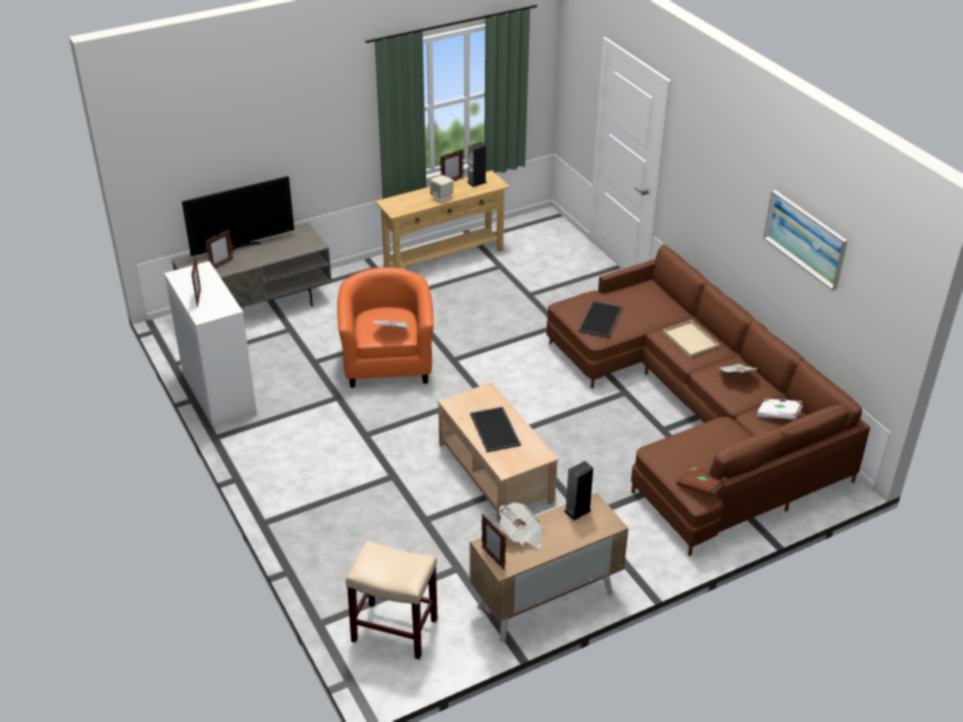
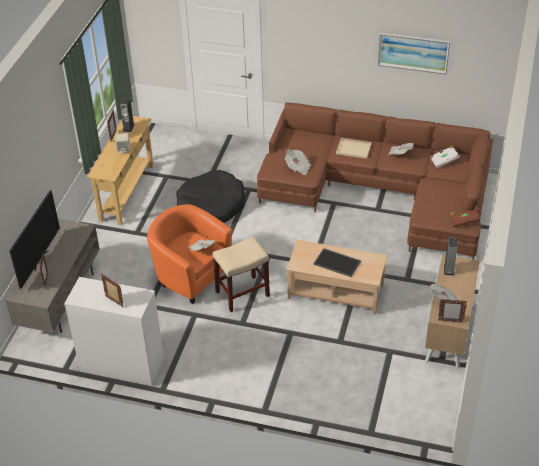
camera: 45 degrees left, 5 degrees up
(393, 630) = (407, 405): beige stool -> beige stool (242, 294)
(496, 318) = (210, 207): none -> black dog bed
(601, 320) = (298, 167): tray -> newspaper

